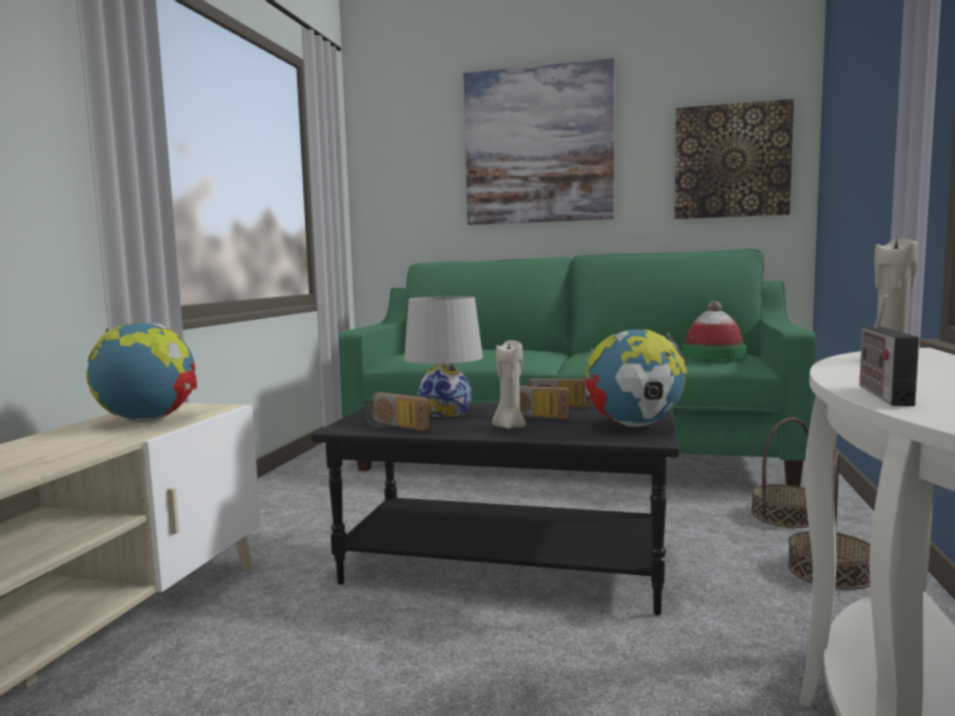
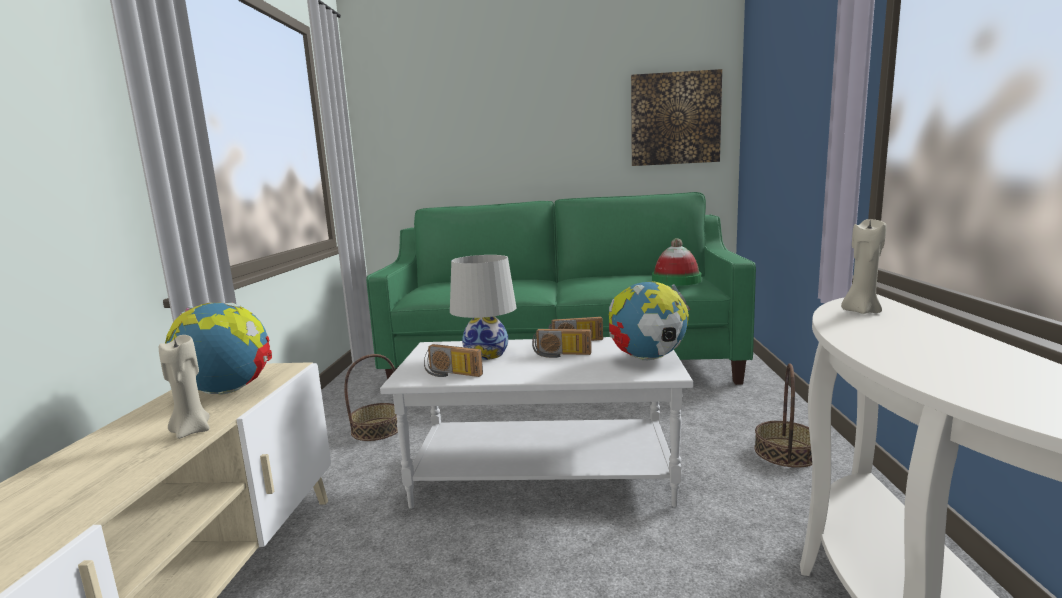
camera: 10 degrees left, 5 degrees up
(507, 564) = (544, 473): black coffee table -> white coffee table
(509, 427) = (548, 367): beige candle -> beige candle (191, 431)
(538, 145) = (519, 104): picture -> none
(785, 516) = (739, 405): basket -> basket (377, 429)
(881, 394) = (899, 364): radio -> none

